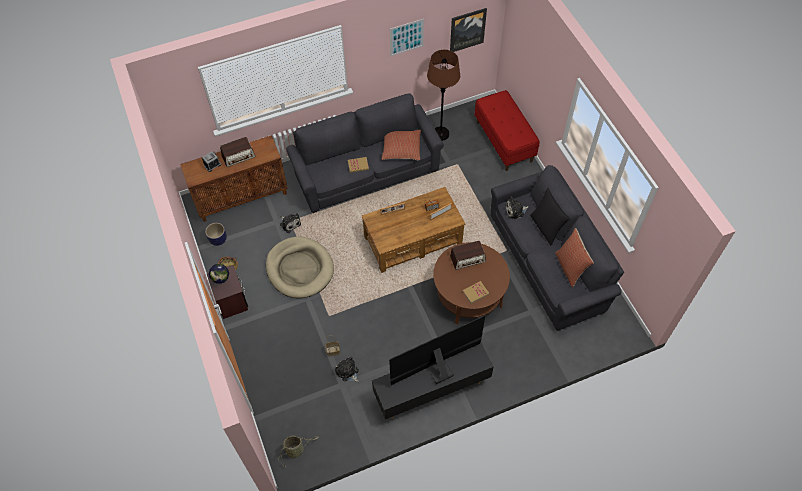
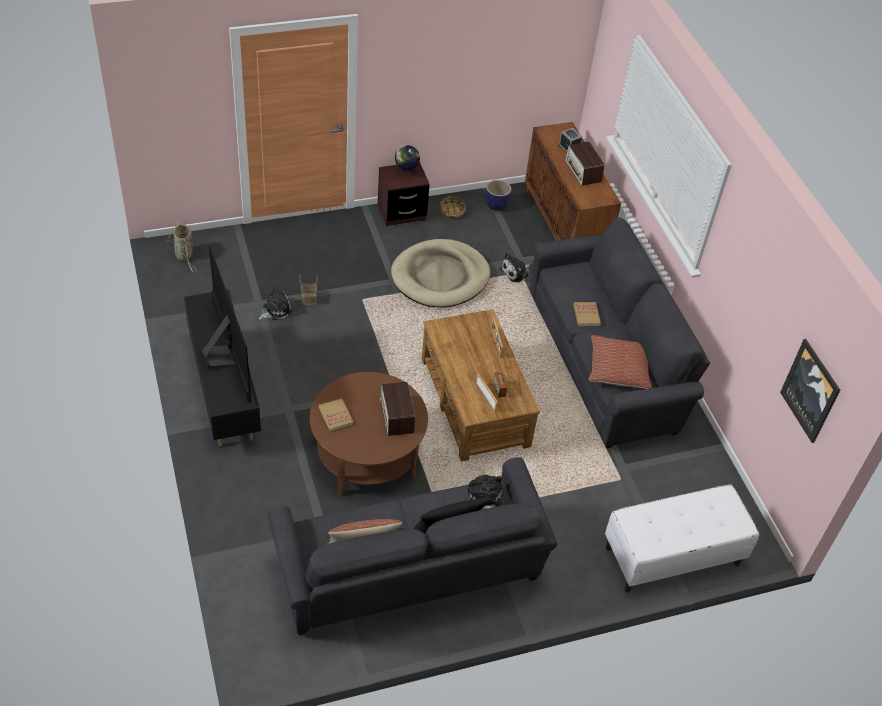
camera: 90 degrees right, 10 degrees down
(406, 37) = (762, 288): picture -> none
(440, 134) = (686, 466): brown floor lamp -> none
(504, 141) = (672, 556): red bench -> white bench

